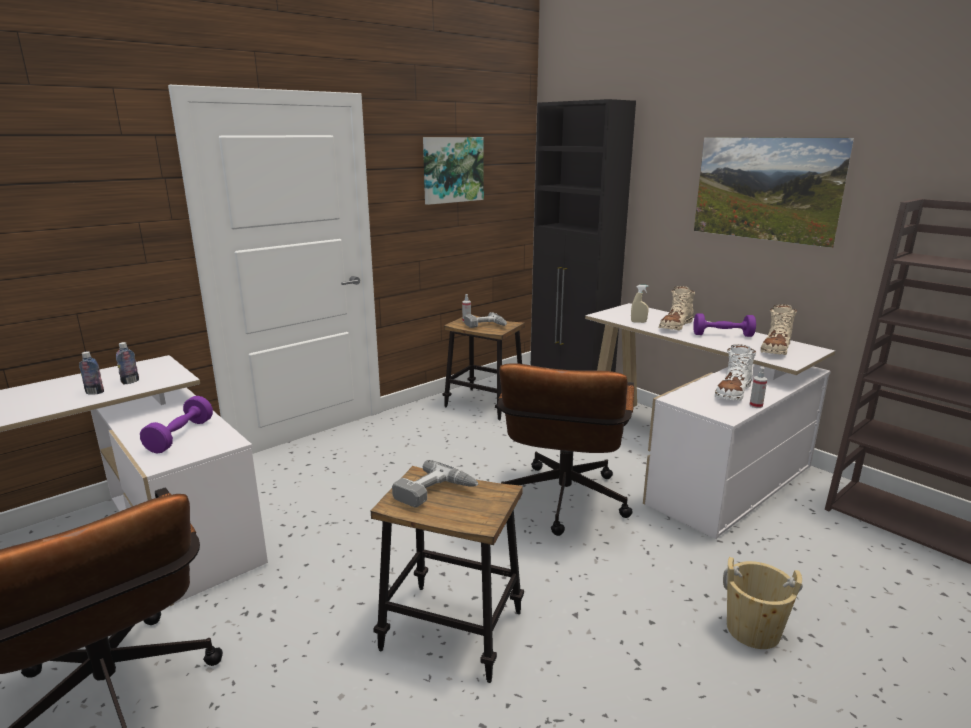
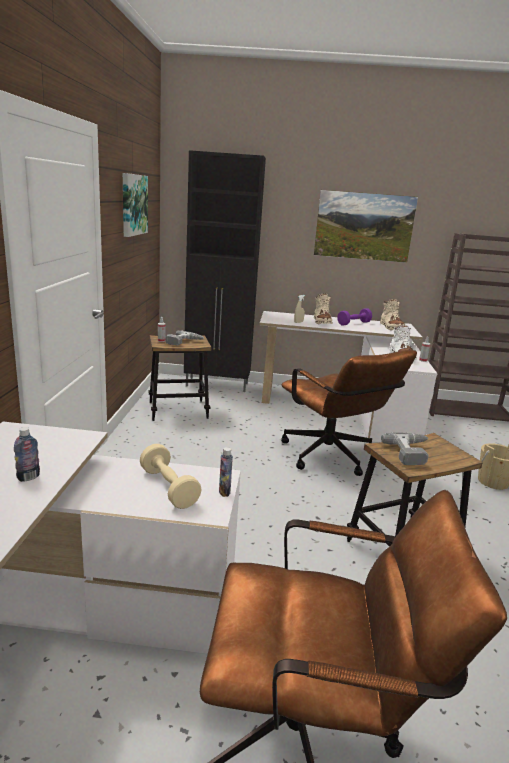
camera: 45 degrees left, 0 degrees up
(130, 382) = (39, 455): bottle -> bottle (224, 492)
(180, 436) = (169, 488): purple dumbbell -> beige dumbbell

